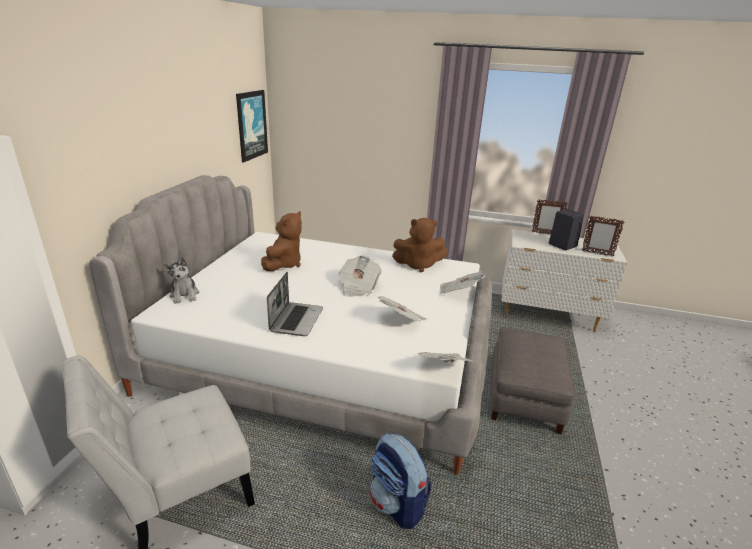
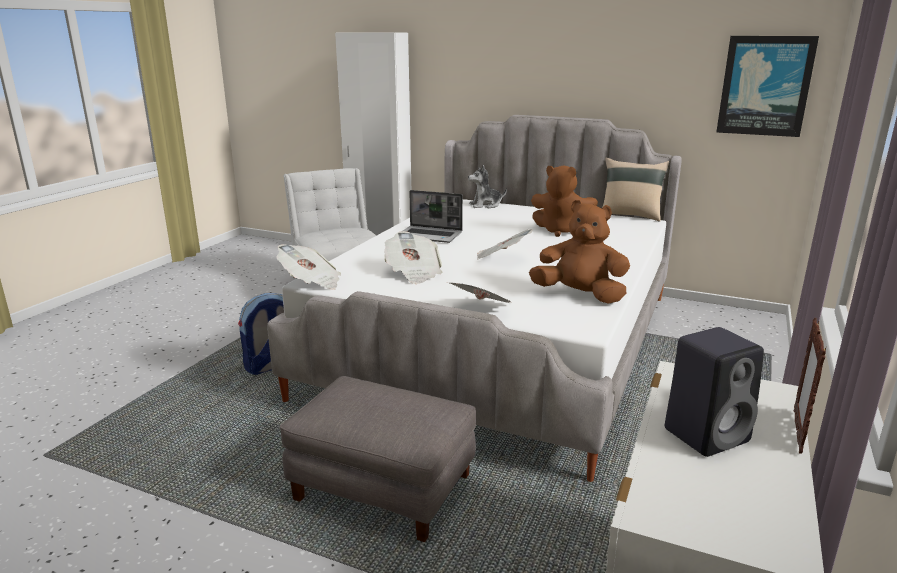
camera: 100 degrees right, 5 degrees down
(243, 240) = (630, 216): none -> beige pillow
(418, 265) = (580, 295): brown plush toy -> brown plush toy turned 105 degrees clockwise
(597, 253) = (665, 482): picture frame -> none

